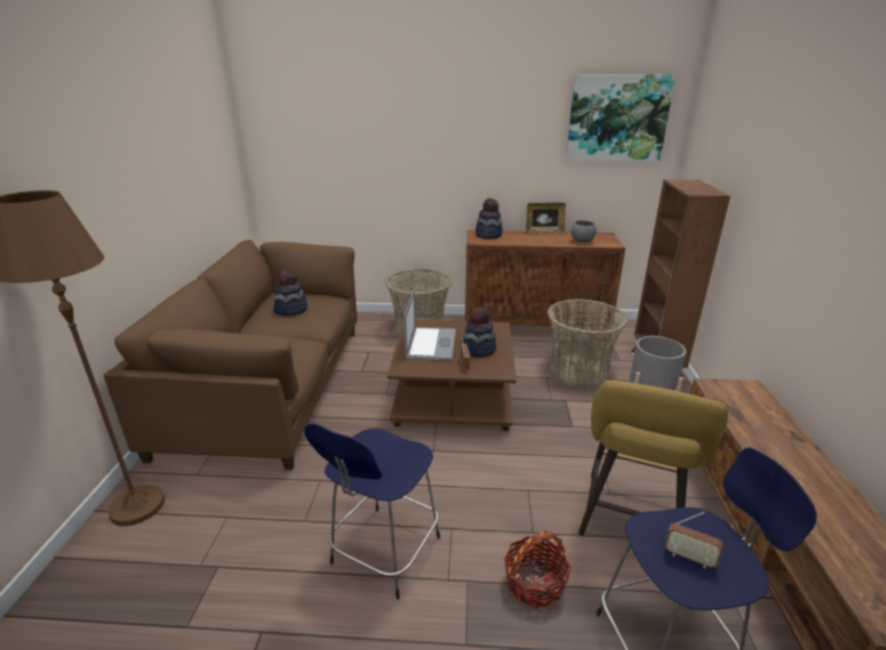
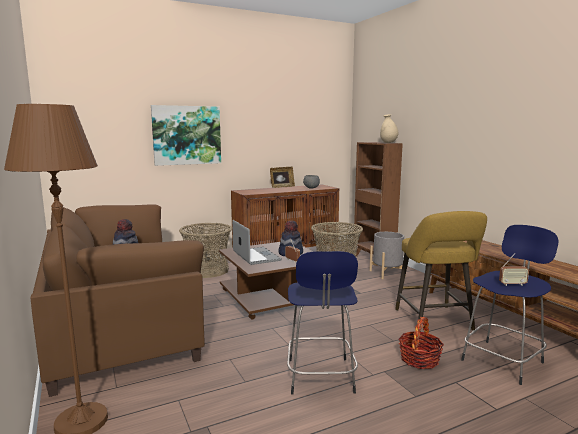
camera: 30 degrees left, 15 degrees down
(488, 235) = (249, 190): hat -> none
(617, 118) = (315, 113): picture -> picture (187, 135)
(705, 191) = (388, 142): none -> beige vase

